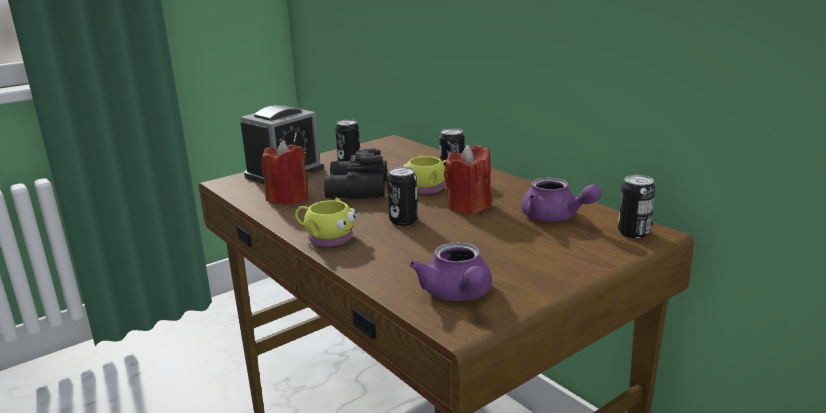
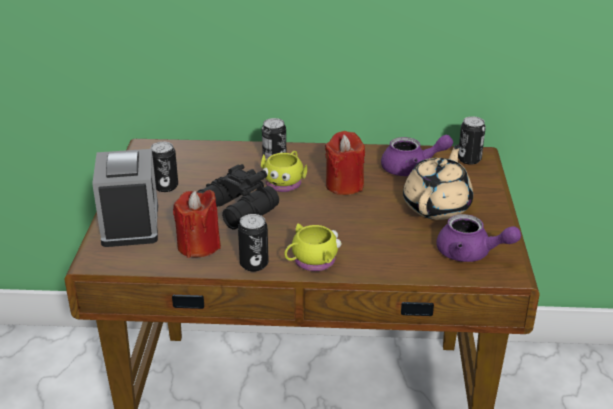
camera: 50 degrees left, 10 degrees up
(403, 221) = (330, 219): can -> can (254, 264)
(514, 250) = (437, 206): none -> beige teapot

